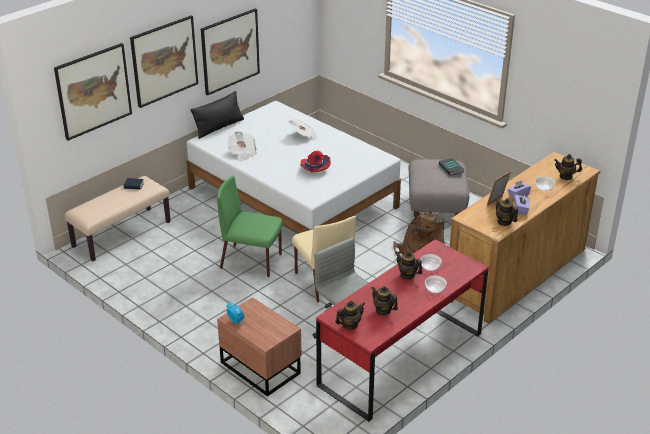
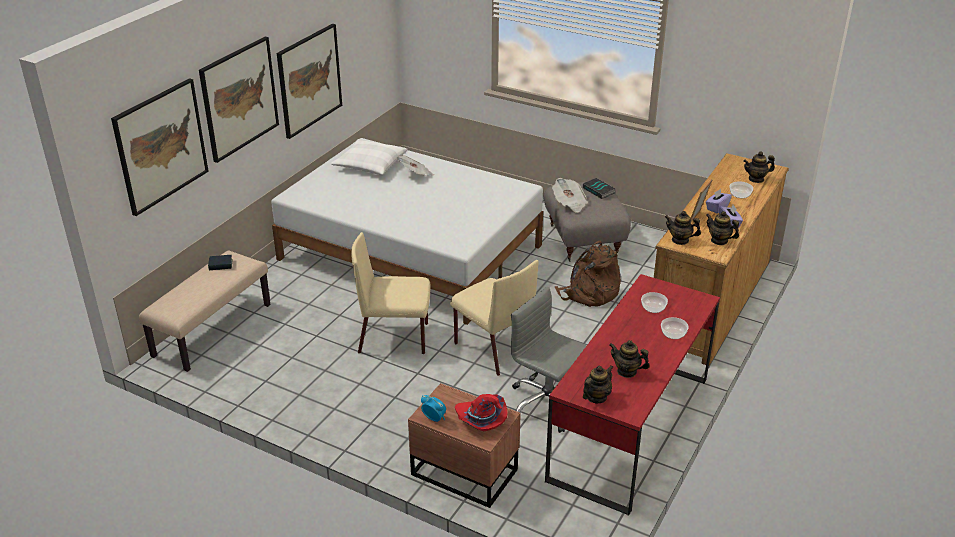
camera: 15 degrees left, 0 degrees up
(219, 127) = (306, 178): black pillow -> none
(242, 153) = (350, 204): newspaper -> newspaper (569, 203)
(252, 261) = (395, 338): green chair -> beige chair
(272, 123) = (370, 164): none -> white pillow
(314, 168) = (446, 211): red hat -> red hat (480, 420)
(407, 275) = (632, 322): teapot -> teapot (680, 240)

